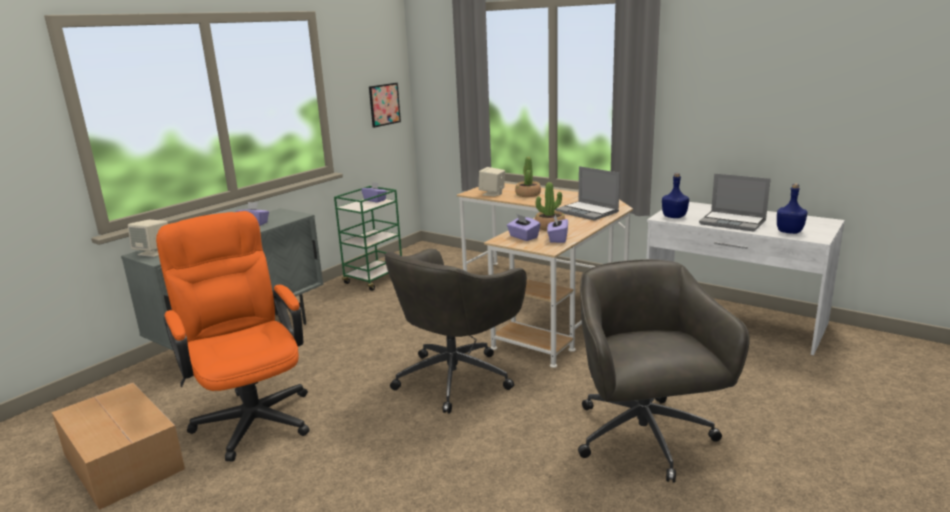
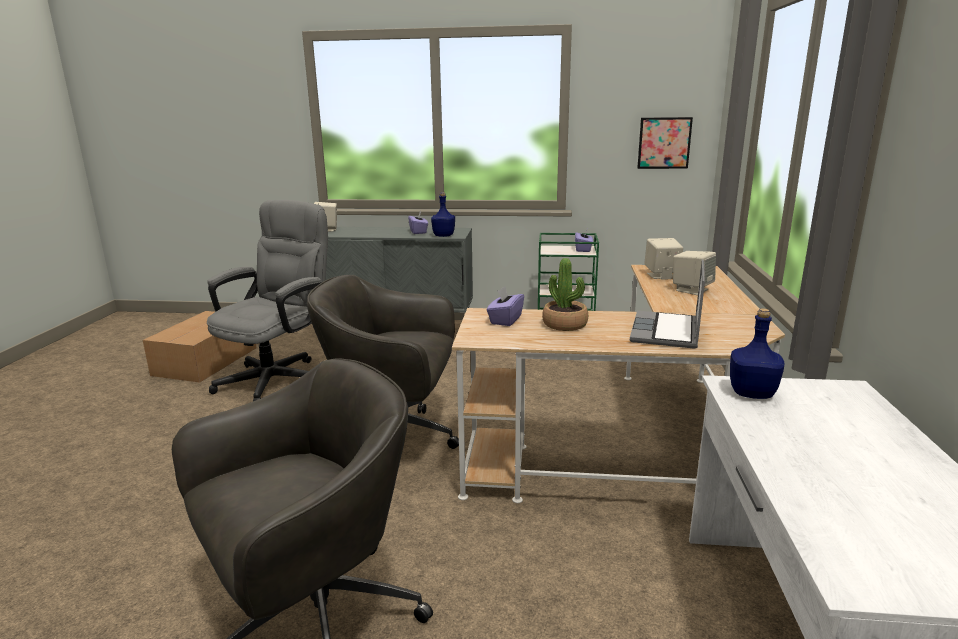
camera: 60 degrees right, 0 degrees up
(251, 415) = (279, 377): orange office chair -> grey office chair
(528, 194) = (691, 290): potted plant -> beige speaker
(557, 239) = (519, 336): purple tissue box -> none
(733, 222) = (809, 453): laptop -> none
(790, 232) = (849, 533): blue bottle -> blue bottle (443, 236)

